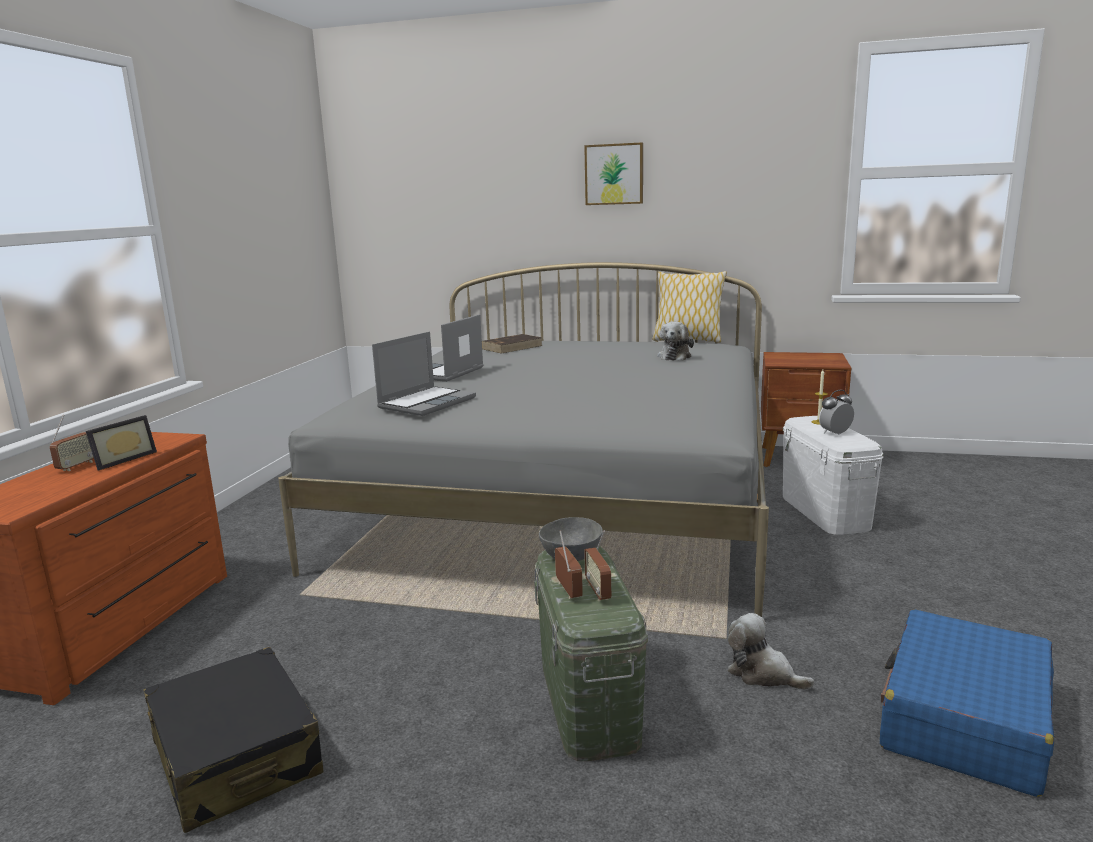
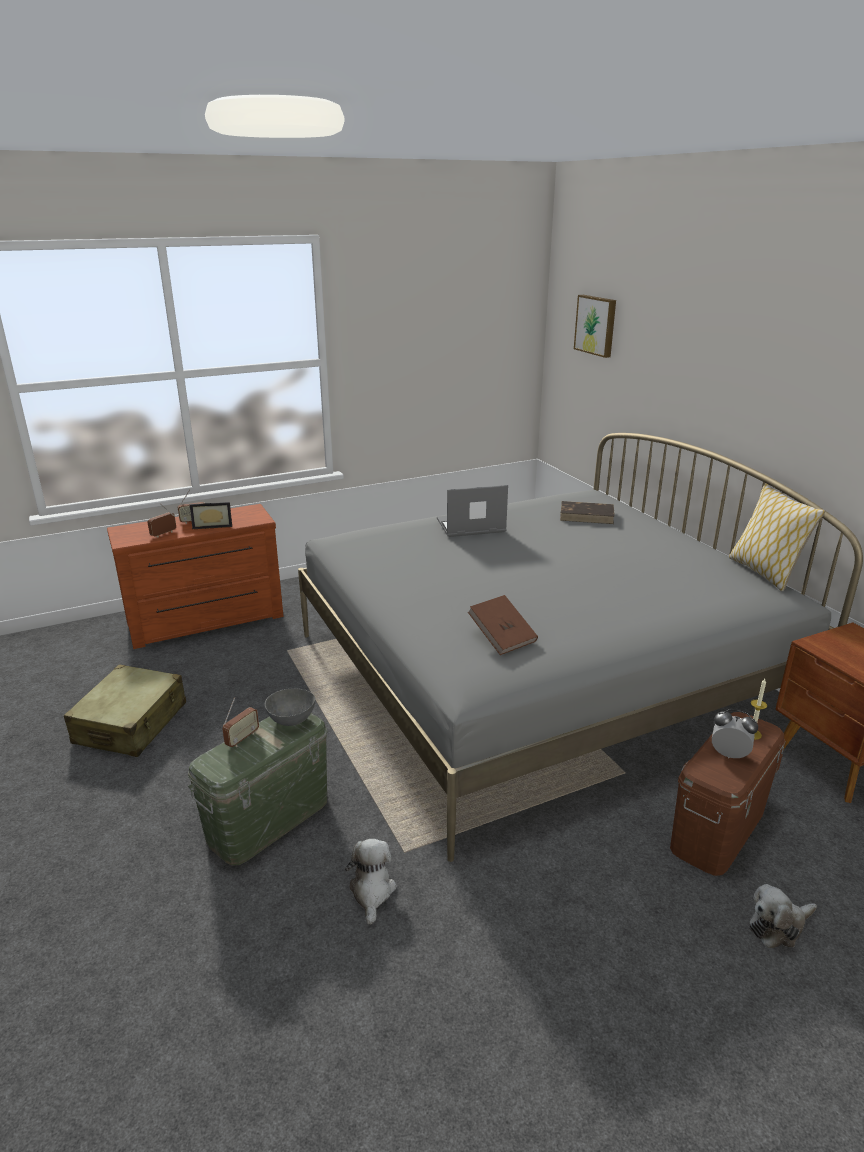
camera: 50 degrees right, 10 degrees up
(236, 757) = (131, 723): black suitcase -> beige suitcase
(427, 403) = (387, 554): laptop -> none
(598, 592) = (249, 751): radio -> radio (164, 534)
(614, 174) = (751, 358): picture -> picture (596, 325)
(663, 404) = (502, 637): none -> brown book
(675, 356) = (675, 589): plush toy -> plush toy (778, 926)
(824, 511) = (718, 828): white storage box -> brown storage box
(963, 720) = (403, 1038): blue suitcase -> none

